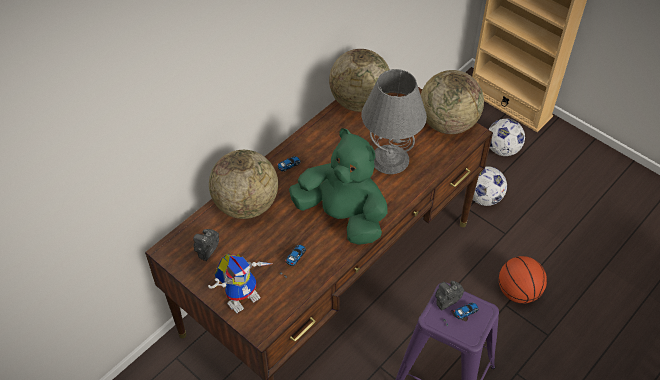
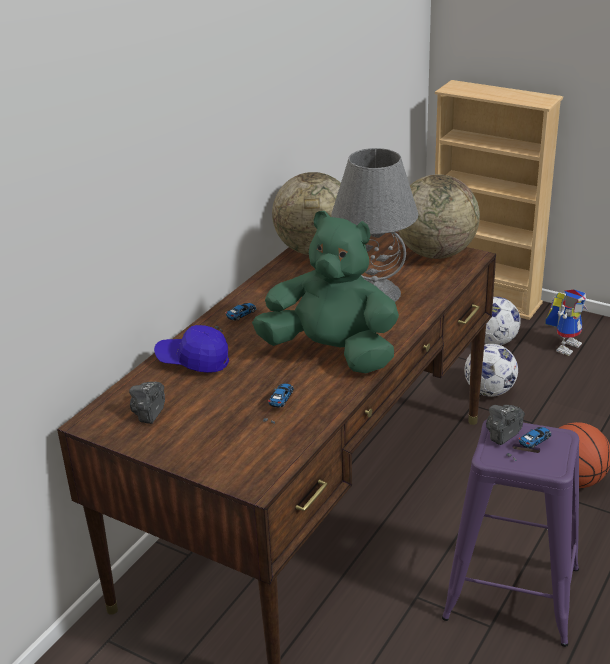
camera: 10 degrees left, 20 degrees down
(243, 295) = (217, 452): toy robot -> toy robot (565, 345)
(246, 205) = (193, 361): globe -> blue cap

